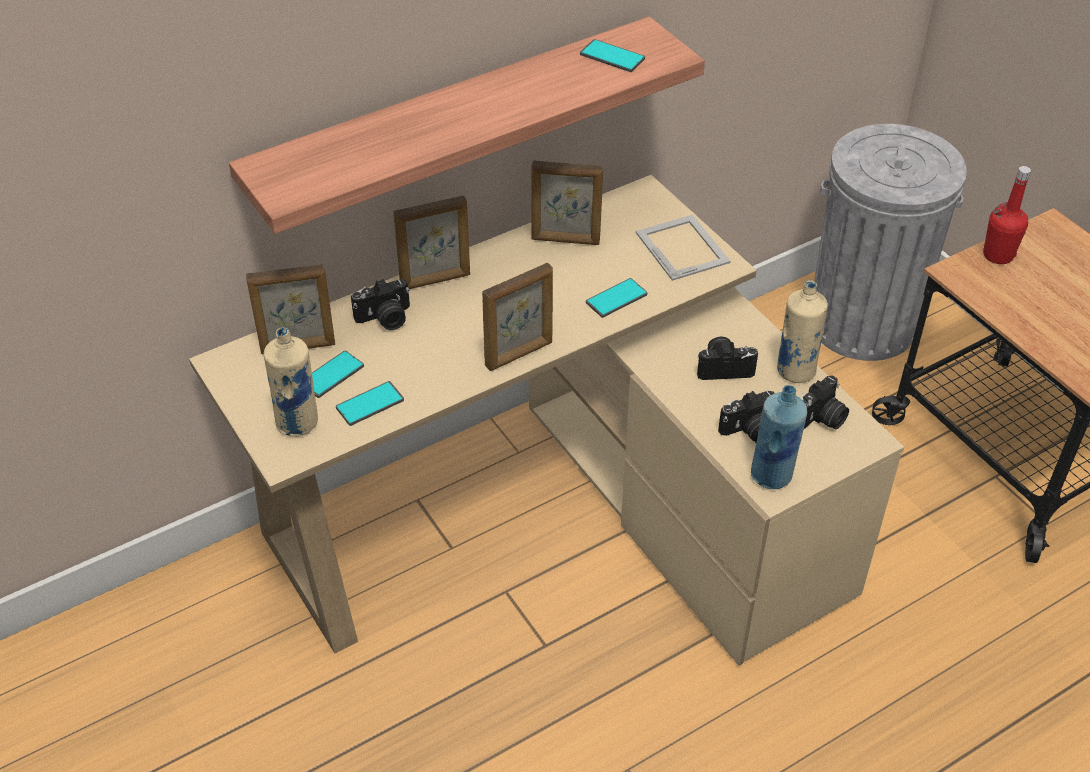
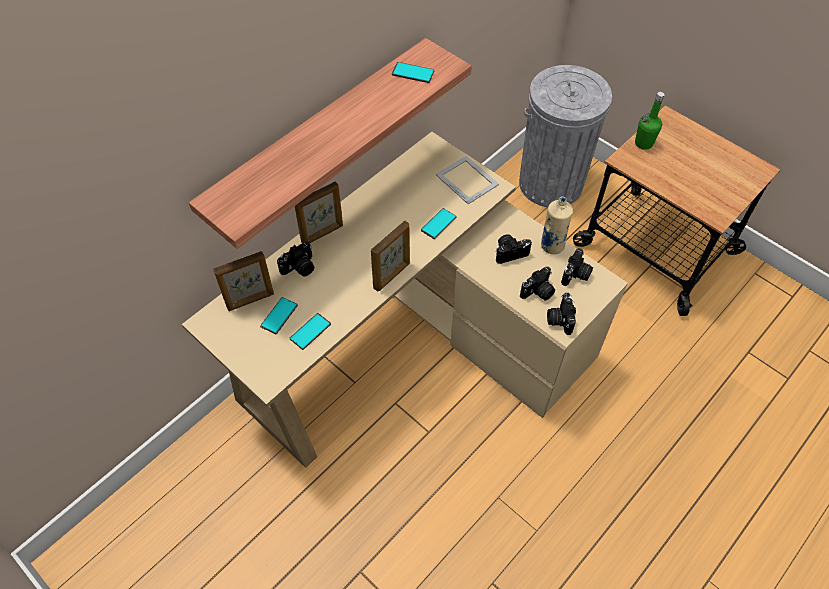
camera: 15 degrees left, 10 degrees up
(298, 422) = (269, 355): beige bottle -> none
(565, 240) = (394, 189): picture frame -> none
(772, 475) = (559, 319): blue bottle -> camera
(998, 255) = (643, 143): red bottle -> green bottle

